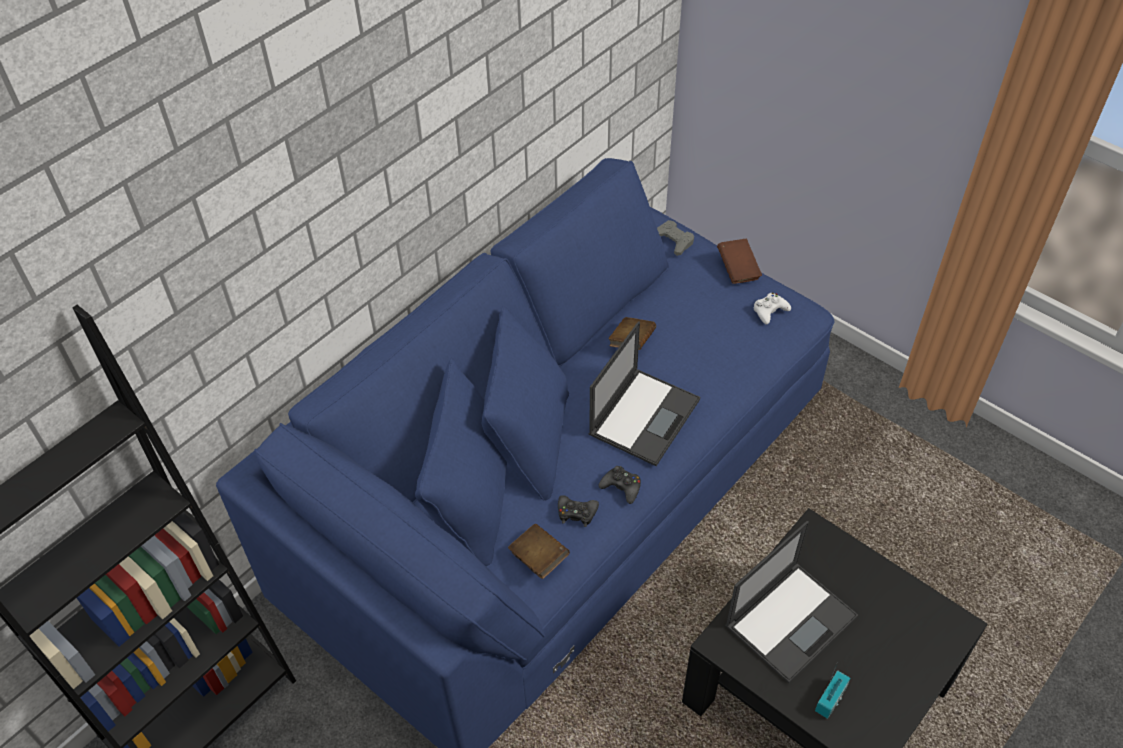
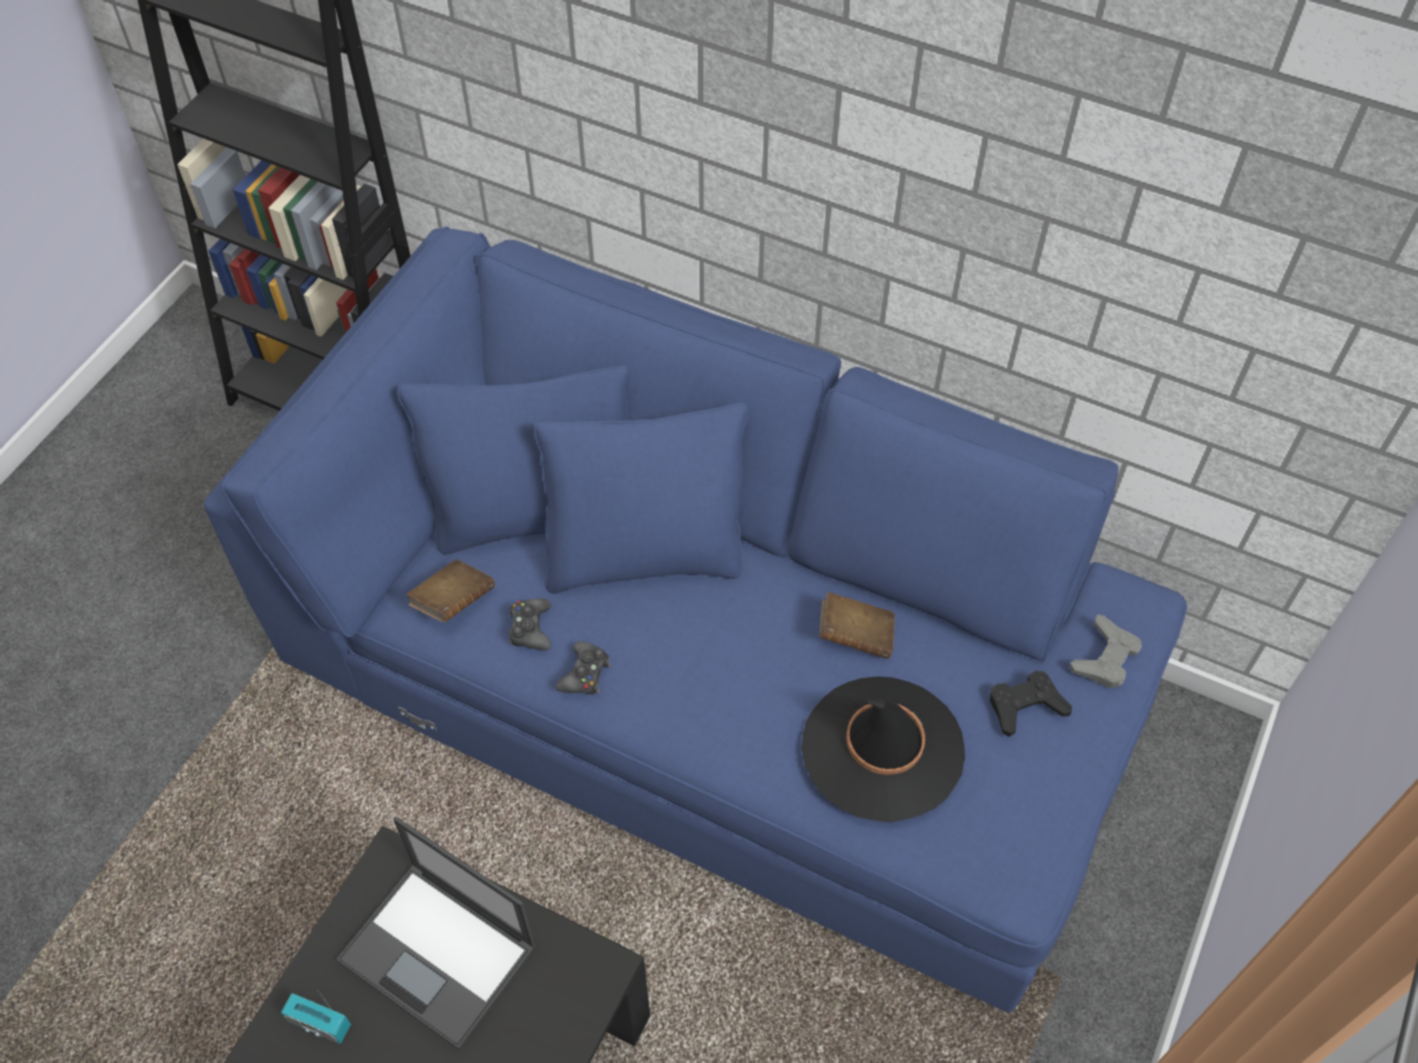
camera: 75 degrees right, 5 degrees up
(644, 416) = (718, 679): laptop -> none
(697, 279) = (1025, 706): none -> black game controller
(712, 347) = (882, 748): none -> black hat
(738, 270) = (1075, 764): brown book -> none
(769, 311) = (996, 826): white game controller -> none

